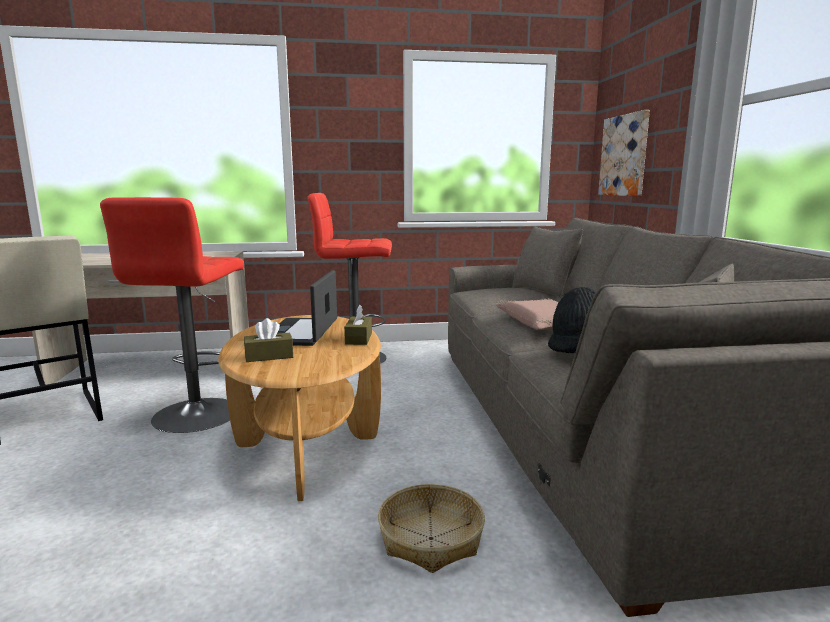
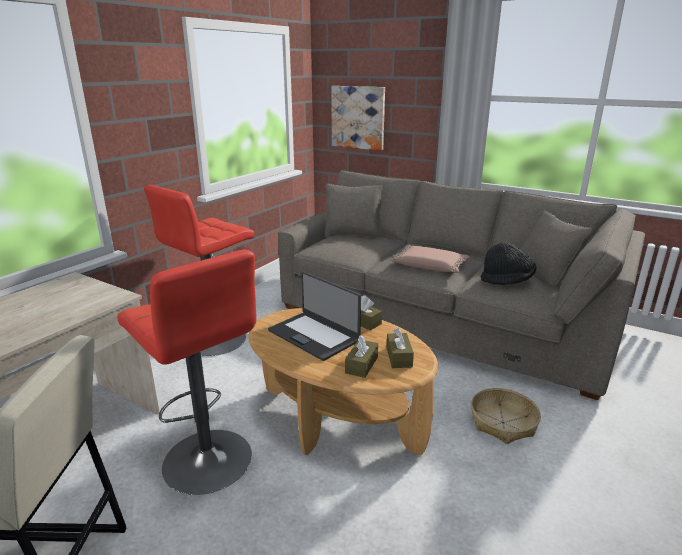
camera: 50 degrees left, 10 degrees up
(306, 364) = (399, 357): none -> brown tissue box

